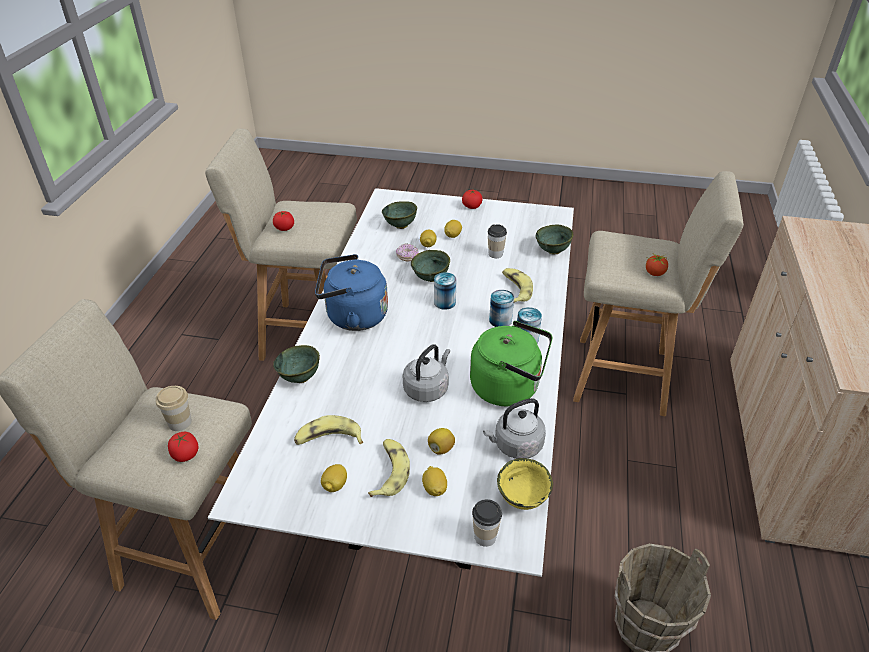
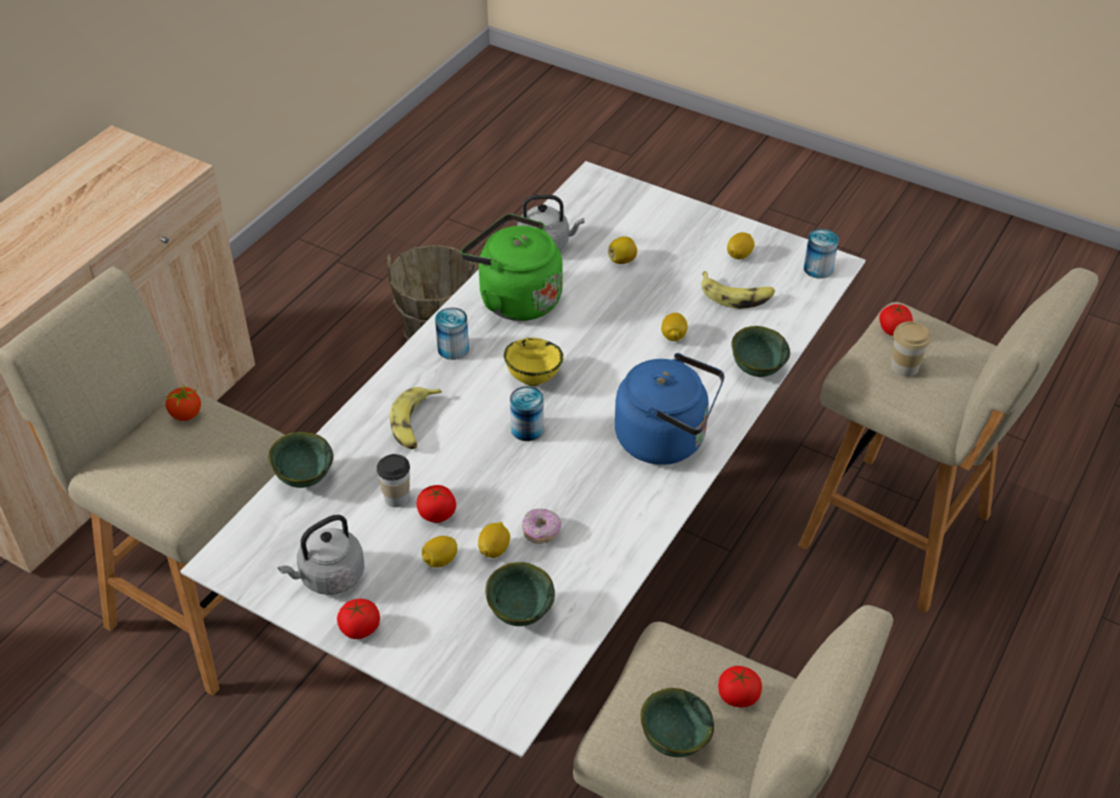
camera: 160 degrees left, 5 degrees up
(389, 472) = (682, 253): banana -> none
(427, 388) = (608, 320): grey kettle -> grey kettle (329, 577)
(431, 279) = (525, 476): green bowl -> green bowl (673, 739)
(434, 488) = (644, 231): lemon -> lemon (673, 336)
(468, 252) = (437, 514): none -> tomato
(485, 536) = (617, 190): cup -> none
(500, 320) = (468, 382): can -> can (818, 268)
(523, 498) = (567, 206): yellow bowl -> yellow bowl (532, 378)

